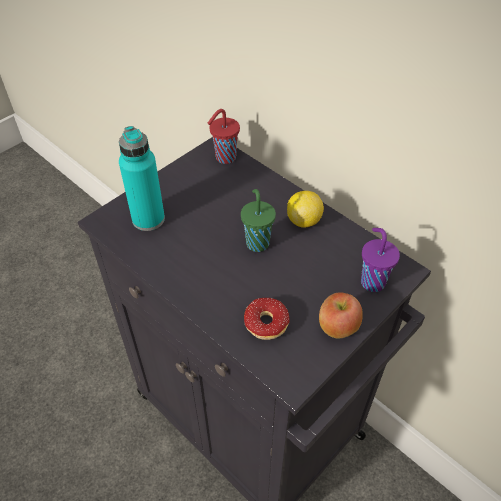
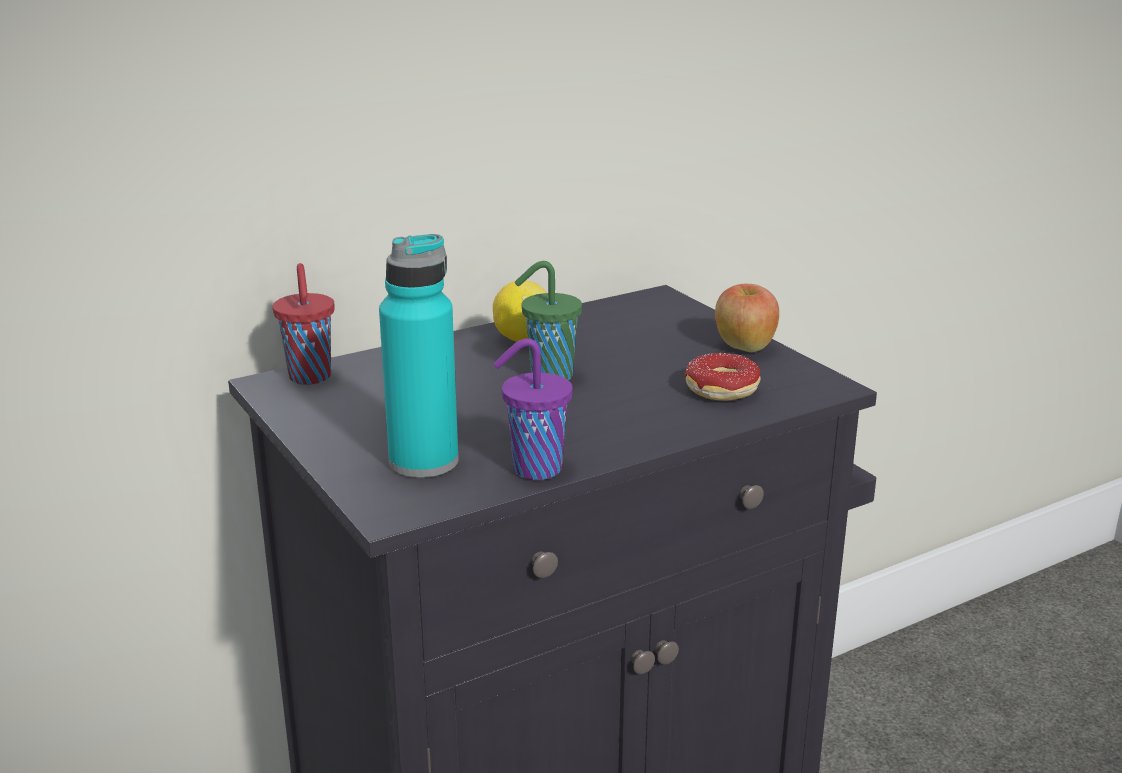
camera: 75 degrees left, 25 degrees down
(372, 281) = (670, 316): purple cup -> purple cup (534, 469)

